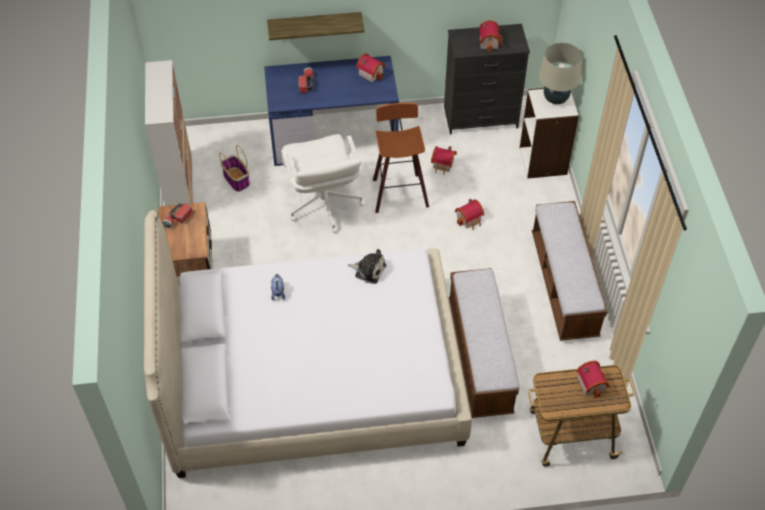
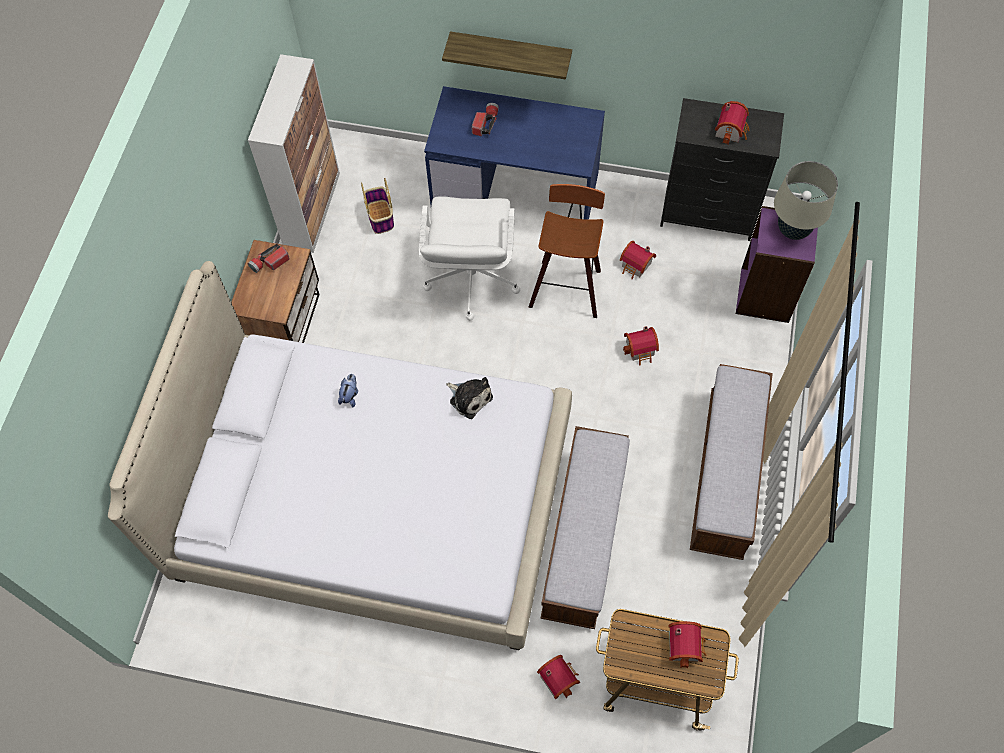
camera: 20 degrees right, 10 degrees up
(371, 72) = (571, 129): toy house -> toy house (559, 678)
(543, 161) = (765, 295): white bookcase -> purple bookcase

